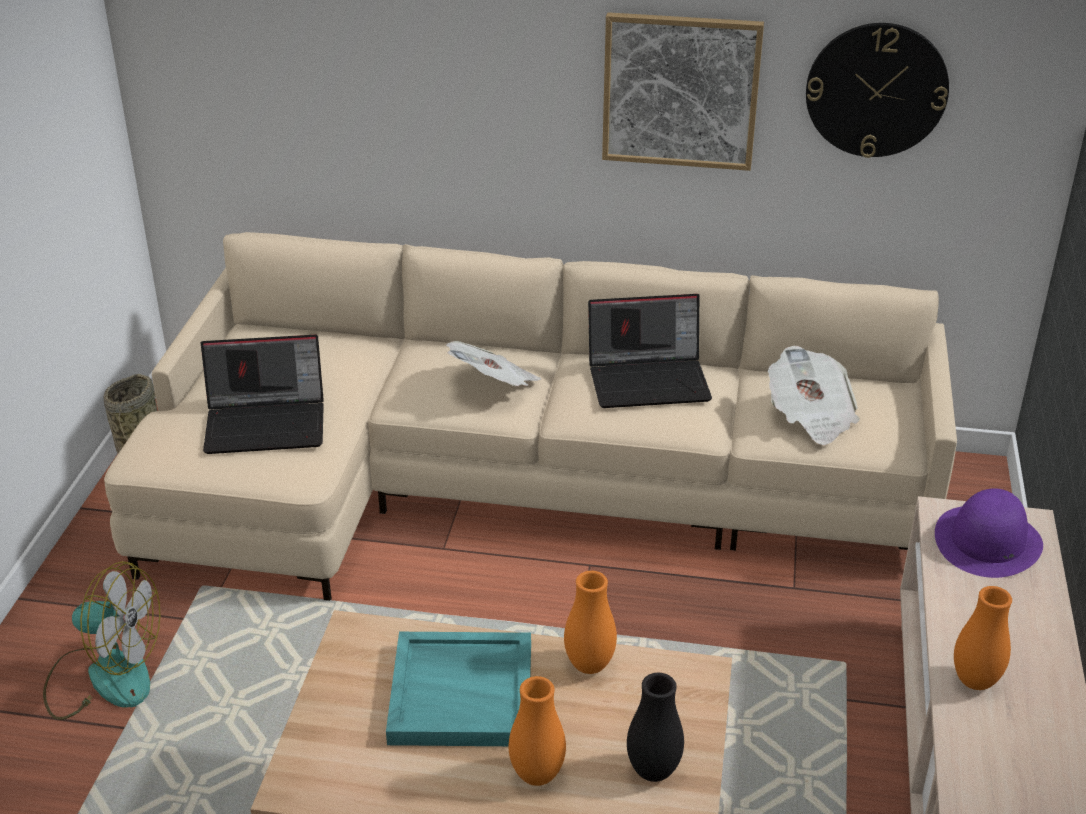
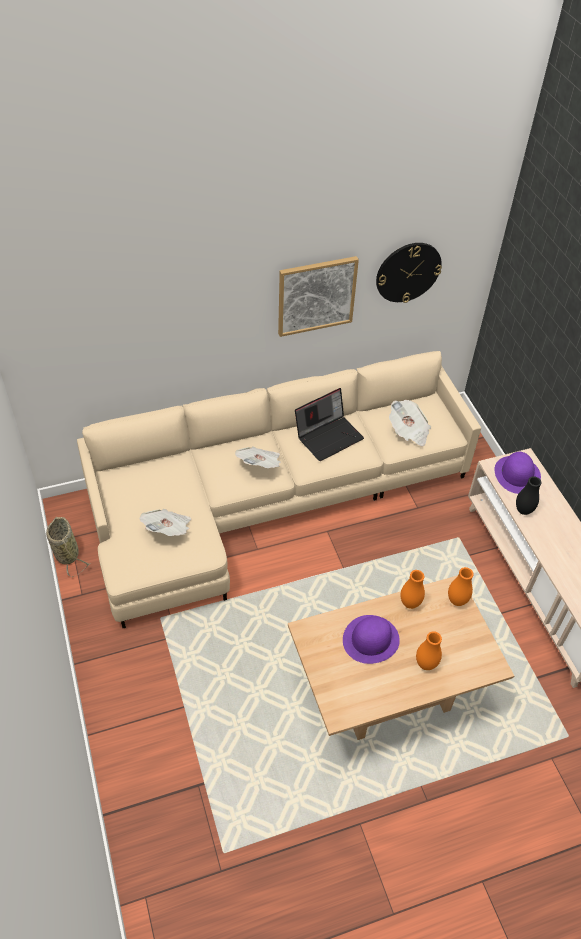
camera: 30 degrees left, 15 degrees up
(104, 676) = (152, 686): fan -> none
(267, 423) = (168, 530): laptop -> newspaper
(463, 692) = (371, 639): turquoise tray -> purple hat
(653, 771) = (466, 641): black vase -> black vase (523, 510)
(975, 681) = (550, 546): orange vase -> orange vase (457, 600)

